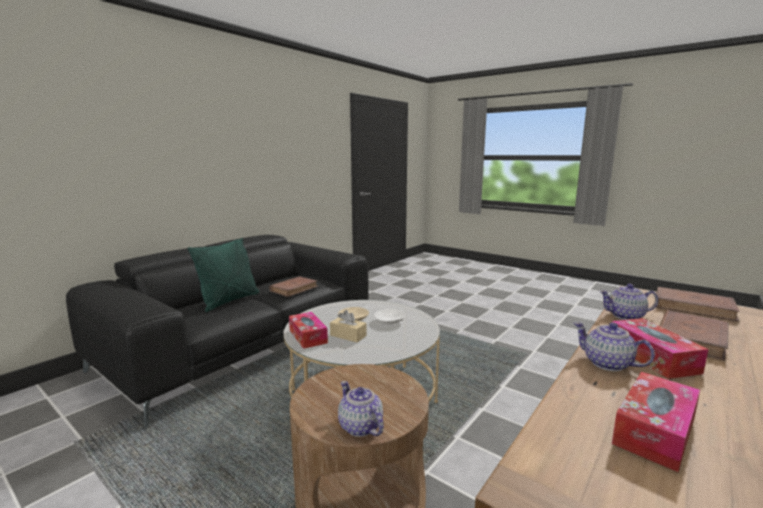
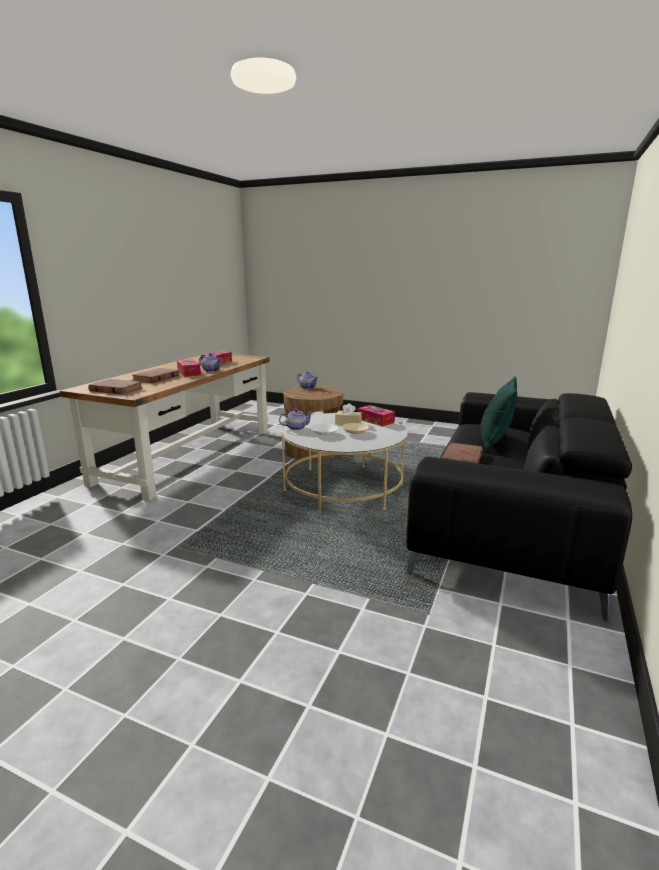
camera: 165 degrees right, 5 degrees up
(626, 316) = (171, 383): teapot -> teapot (296, 428)

